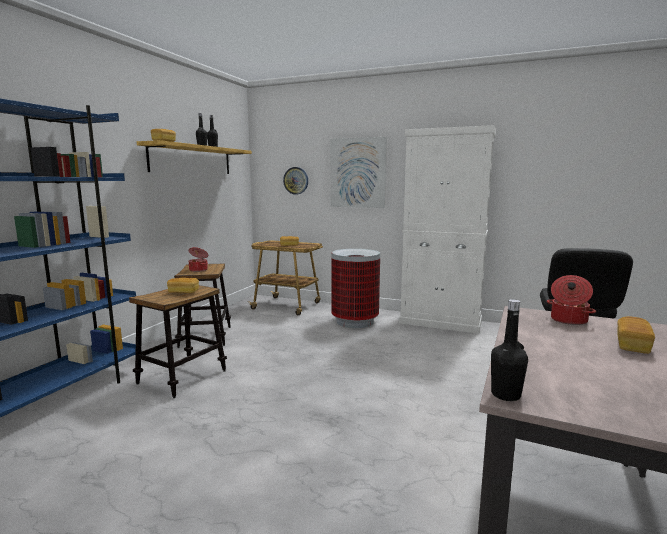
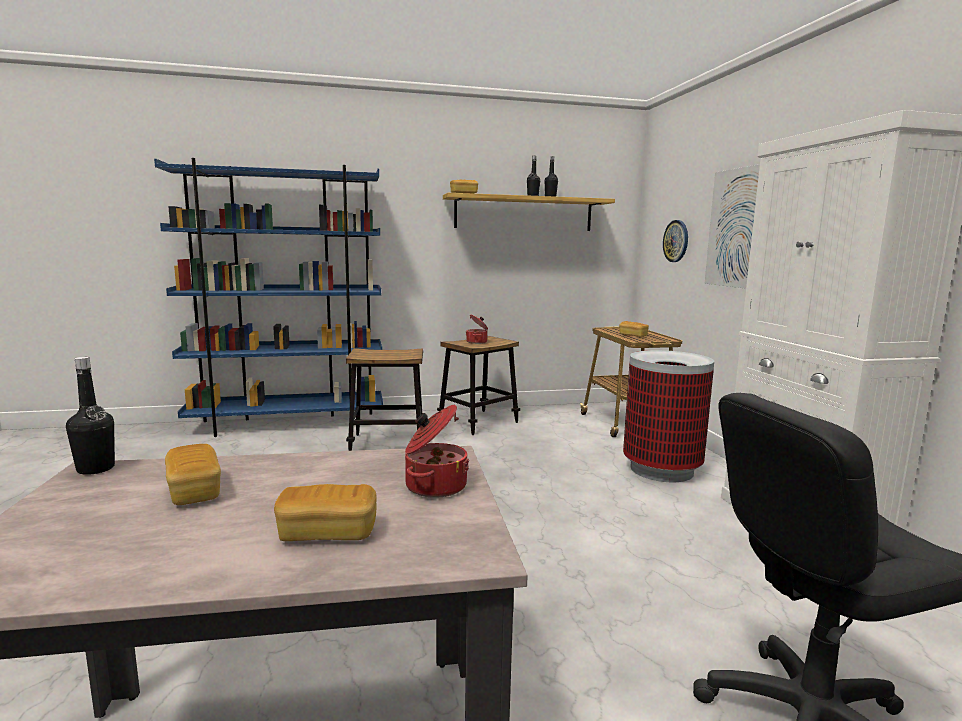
camera: 55 degrees right, 0 degrees up
(183, 292) = (393, 354): bread -> bread (194, 491)

